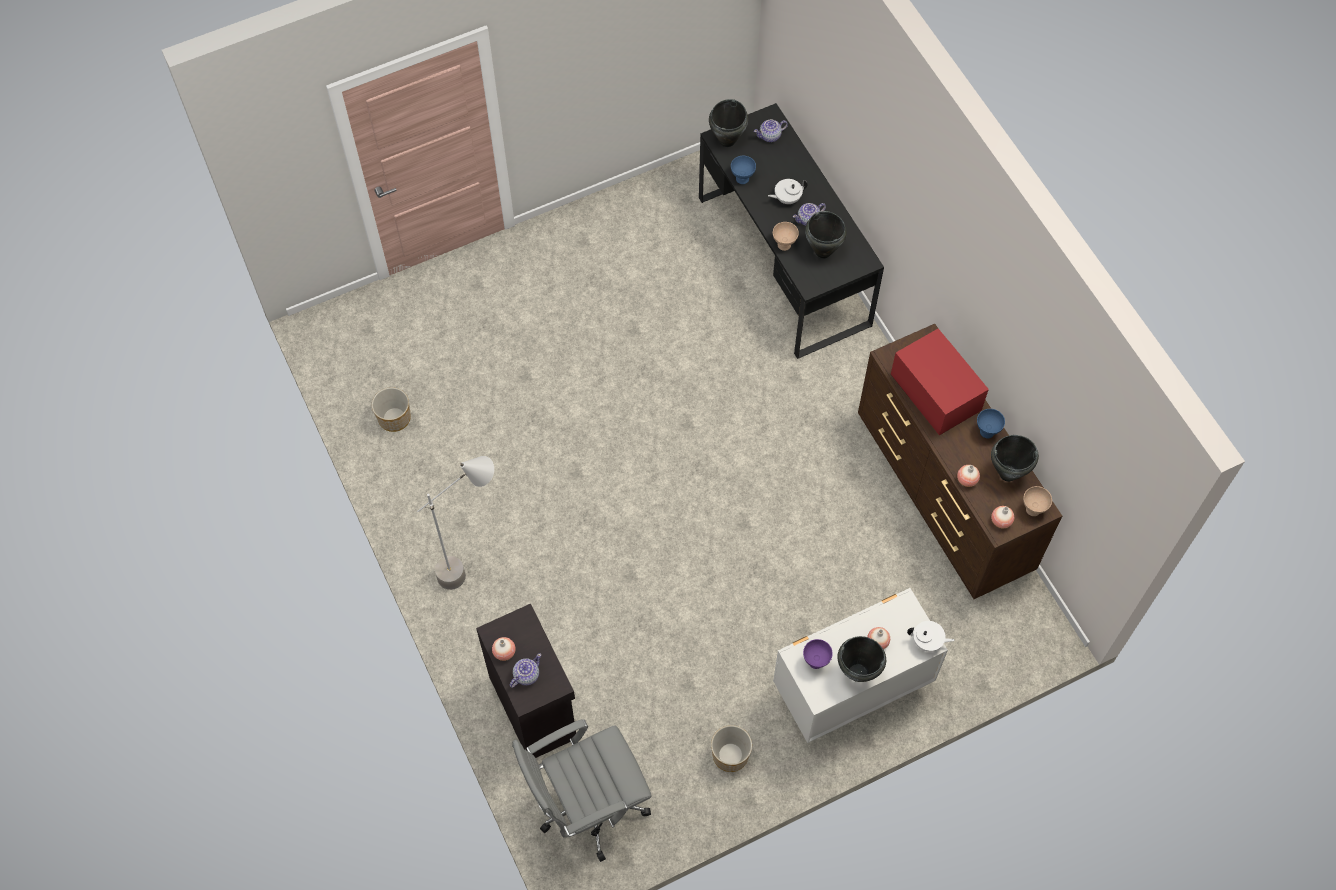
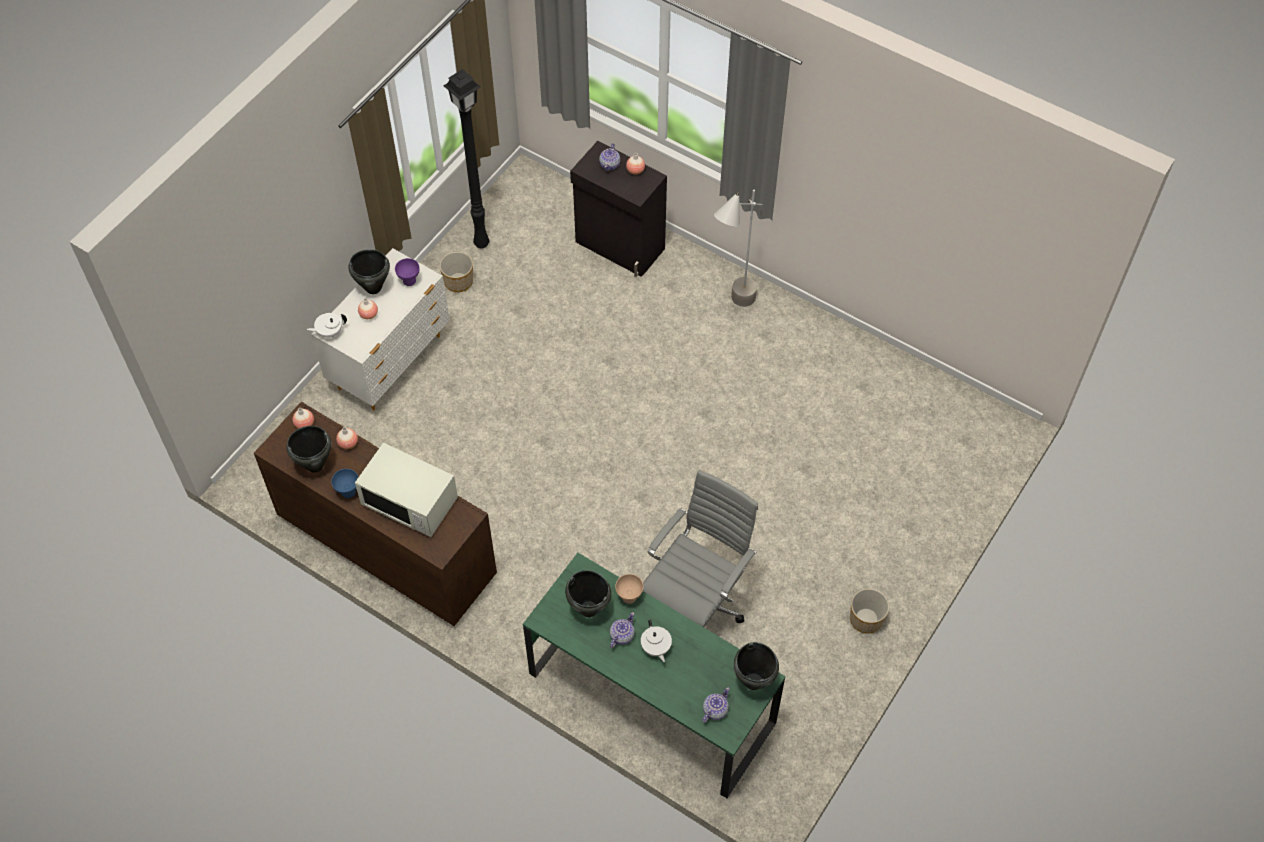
camera: 150 degrees right, 5 degrees down
(394, 418) = (882, 383): planter -> planter (866, 619)
(587, 807) = (540, 208): grey office chair -> grey office chair (695, 605)
(680, 792) = (481, 244): none -> black floor lamp
(742, 179) = (712, 646): blue bowl -> none
(783, 261) = (651, 698): black desk -> green desk
(787, 198) = (655, 648): white teapot -> white teapot turned 120 degrees clockwise
(934, 394) = (410, 502): red microwave -> white microwave
(1032, 509) = (281, 445): beige bowl -> none

